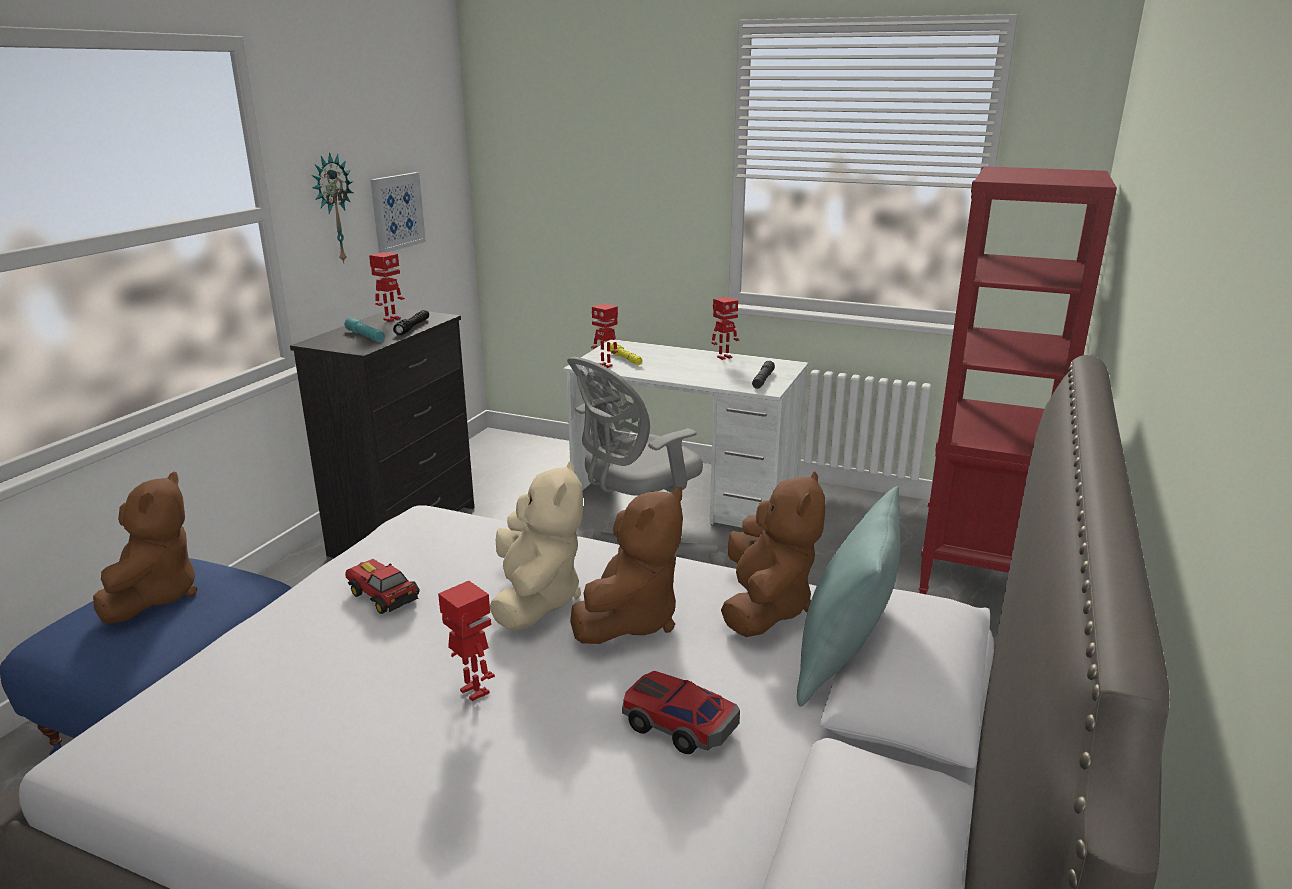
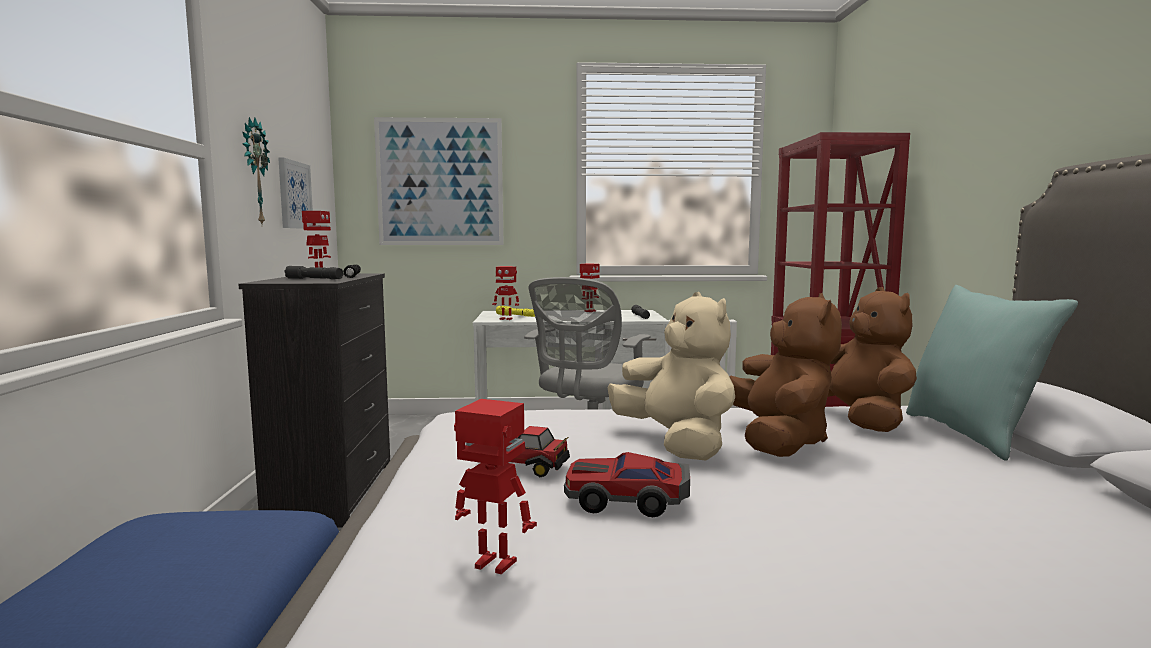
camera: 25 degrees left, 15 degrees down
(155, 596) = (156, 548): brown plush toy -> none
(365, 336) = (314, 279): turquoise flashlight -> grey flashlight
(473, 692) = (744, 509): toy robot -> toy robot (493, 565)
(575, 177) = (440, 182): none -> picture
(679, 724) = (953, 490): toy car -> toy car (626, 500)

